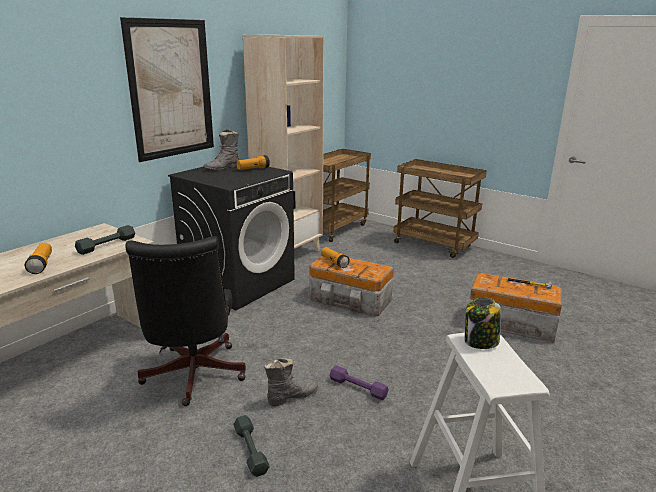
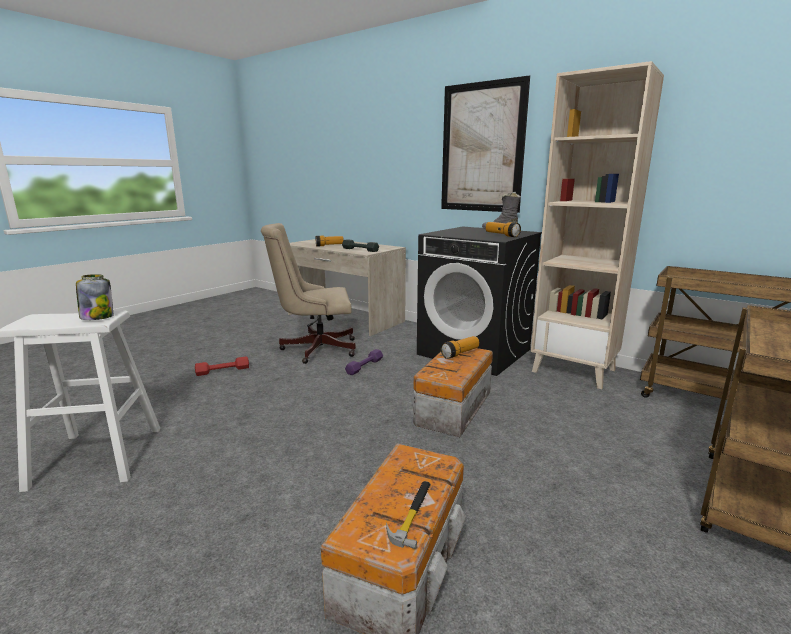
camera: 90 degrees right, 5 degrees down
(192, 377) = (315, 349): black office chair -> beige office chair
(250, 450) = (223, 370): grey dumbbell -> red dumbbell
(291, 397) = (274, 381): grey boot -> none
(358, 387) = (273, 409): purple dumbbell -> purple dumbbell (364, 366)

